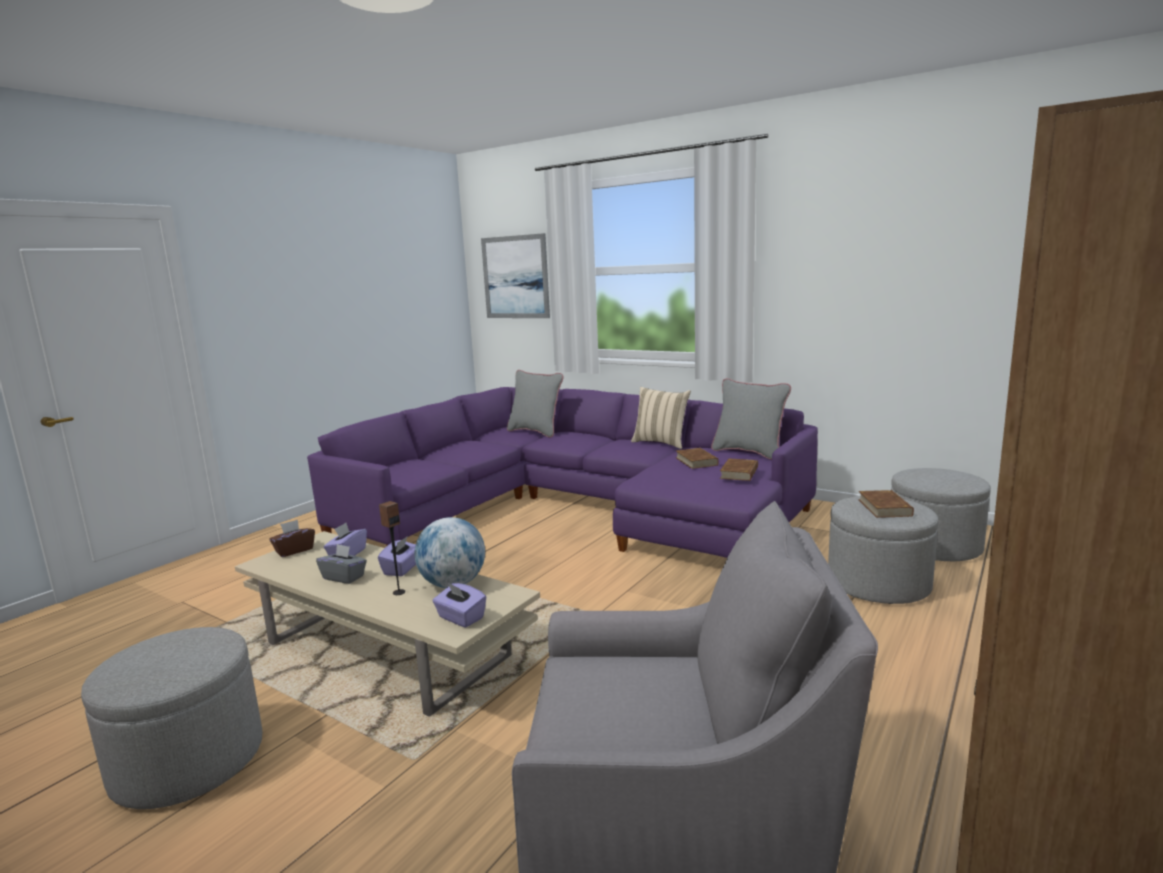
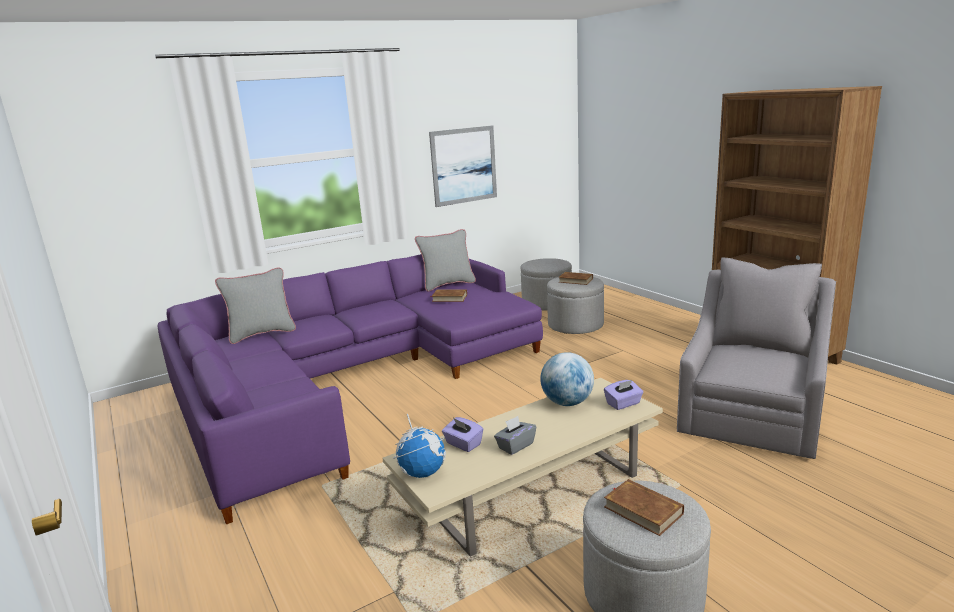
camera: 65 degrees left, 5 degrees up
(294, 550) = (422, 472): brown tissue box -> globe
(399, 592) = (565, 423): speaker -> none
(402, 569) = (521, 420): purple tissue box -> none
(515, 277) = (125, 181): picture -> picture (464, 165)
(661, 443) = (381, 301): beige pillow -> none
(739, 473) = (489, 293): brown book -> brown book (643, 510)

